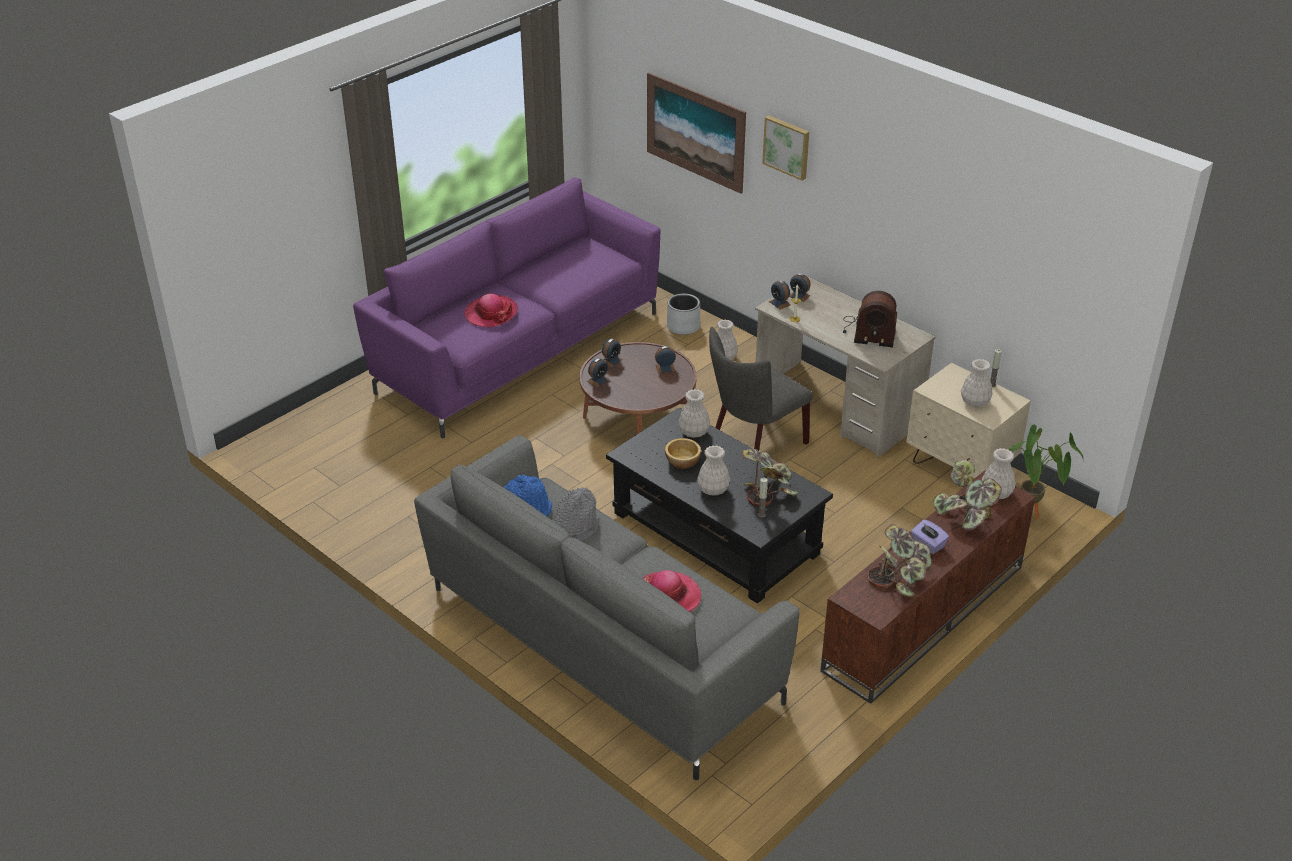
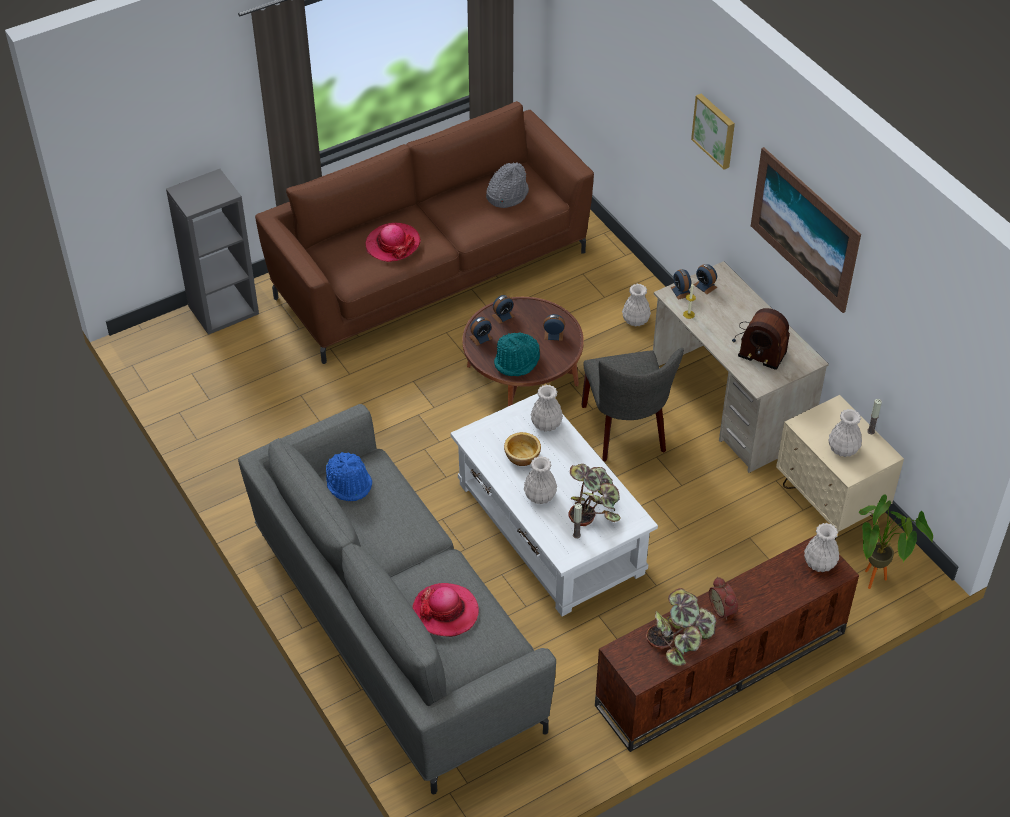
camera: 15 degrees right, 10 degrees up
(327, 410) = (224, 309): none -> grey bookcase
(518, 350) = (430, 273): purple sofa -> brown sofa
(574, 527) = (385, 515): grey hat -> grey hat (507, 195)
(640, 393) = (517, 362): none -> turquoise hat
(683, 326) = (608, 274): grey planter -> none
(695, 132) = (638, 84): picture -> picture (804, 229)
(715, 533) = (550, 527): black coffee table -> white coffee table
(753, 445) = (626, 432): grey chair -> grey chair turned 75 degrees counterclockwise
(928, 544) = (723, 608): purple tissue box -> alarm clock
(966, 517) = (776, 584): potted plant -> none

